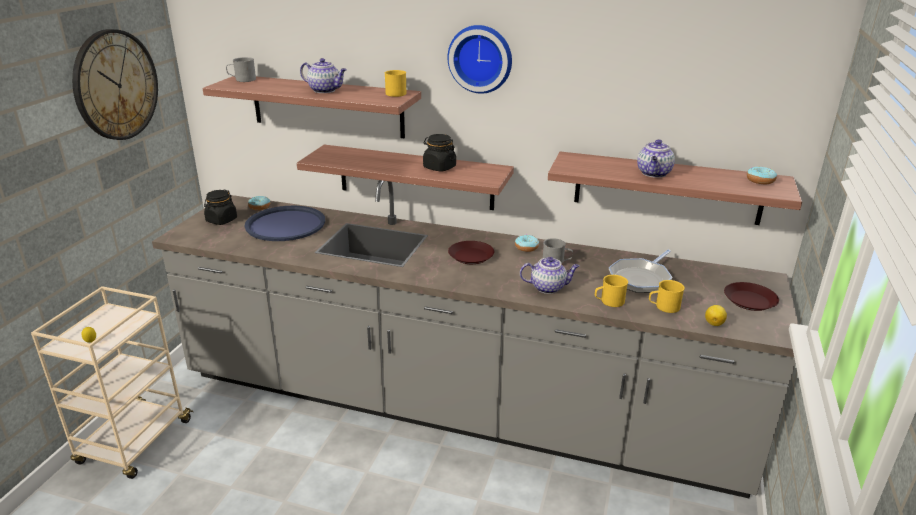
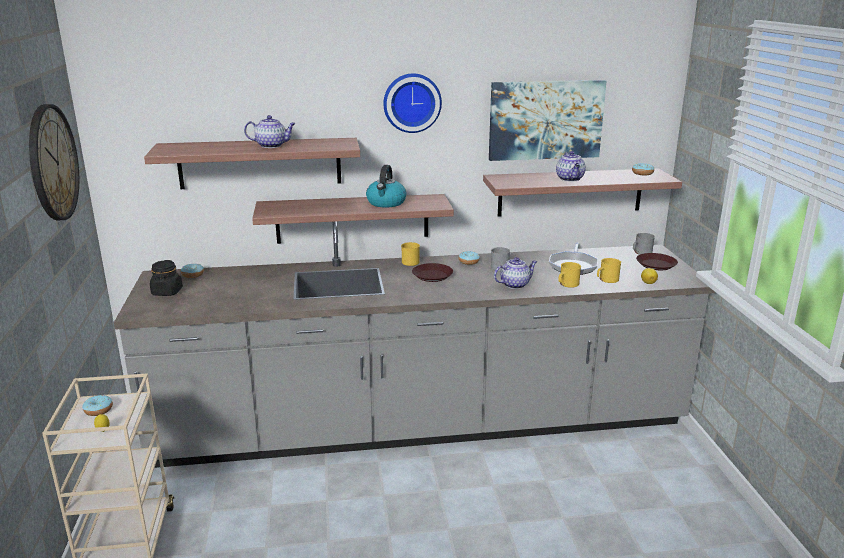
camera: 25 degrees left, 5 degrees down
(106, 320) = (98, 410): none -> donut
(242, 80) = (172, 146): grey mug -> grey mug (641, 253)
(286, 224) = (238, 284): blue tray -> none
(397, 93) = (339, 140): yellow mug -> yellow mug (409, 261)
(439, 167) = (386, 203): black jar -> kettle
(640, 96) = (545, 120): none -> picture

